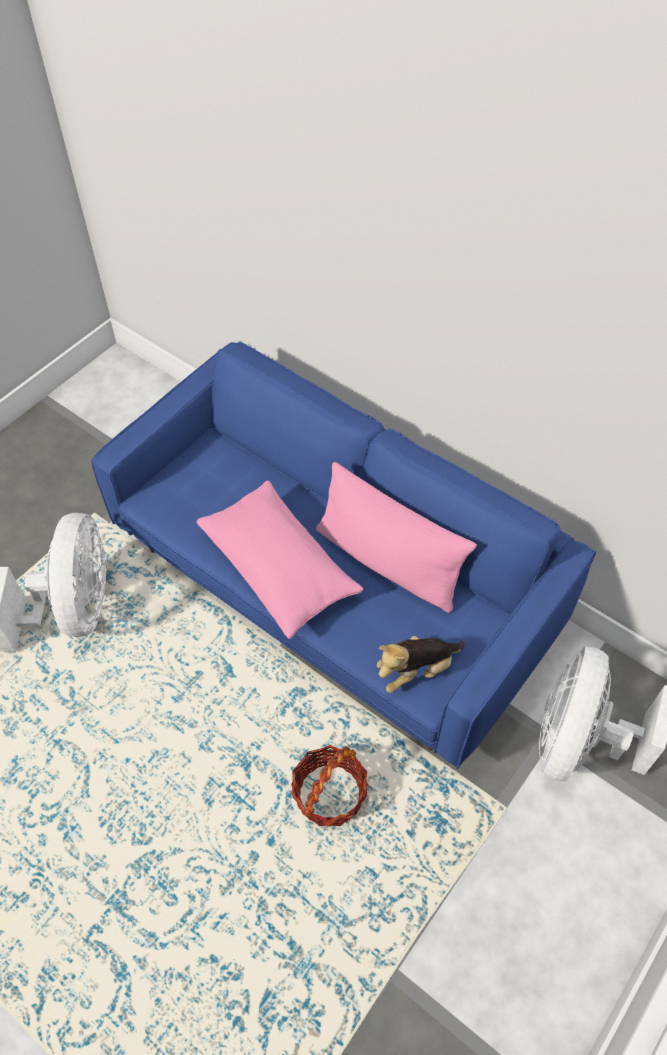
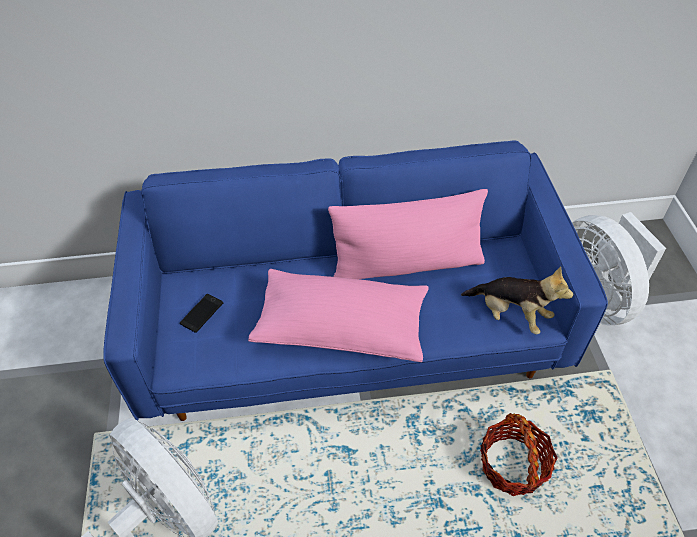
camera: 45 degrees left, 5 degrees down
(202, 478) = (202, 313): none -> phone
(416, 670) = (511, 314): plush toy -> plush toy turned 75 degrees counterclockwise

